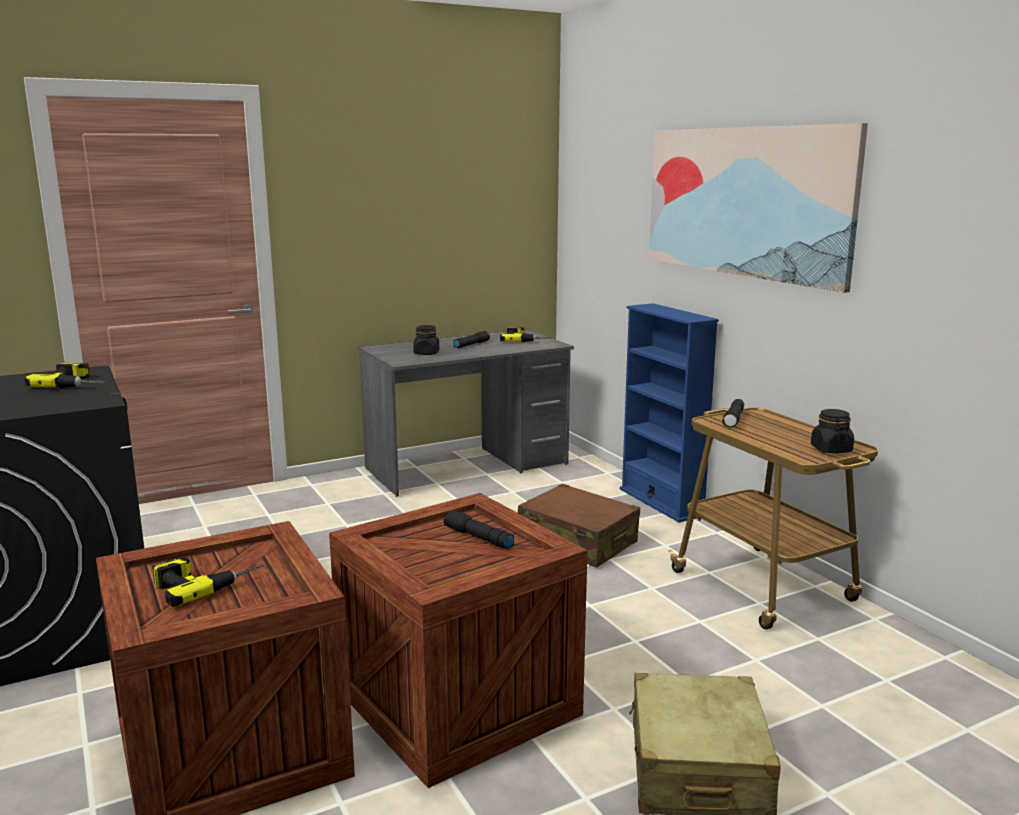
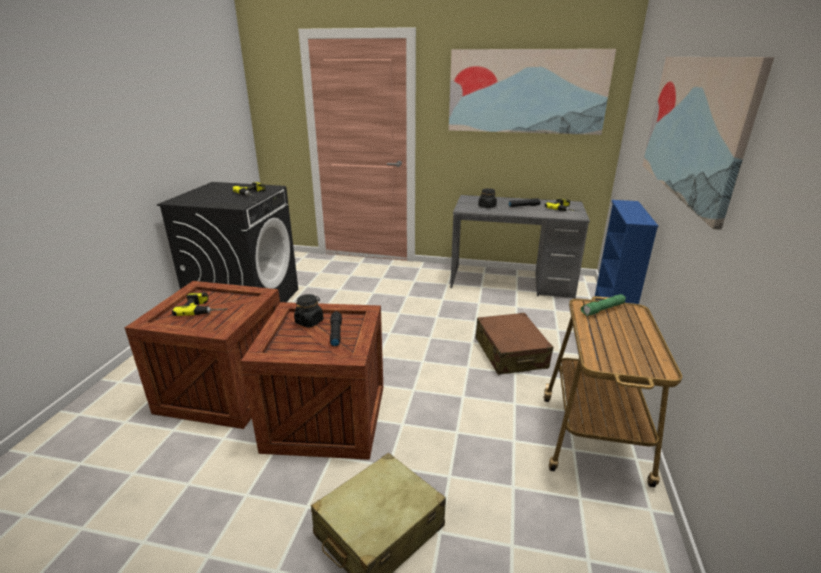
camera: 40 degrees right, 10 degrees up
(435, 181) = (526, 92): none -> picture
(734, 419) = (603, 310): black flashlight -> green flashlight
(831, 449) = (633, 363): black jar -> black jar (309, 322)

